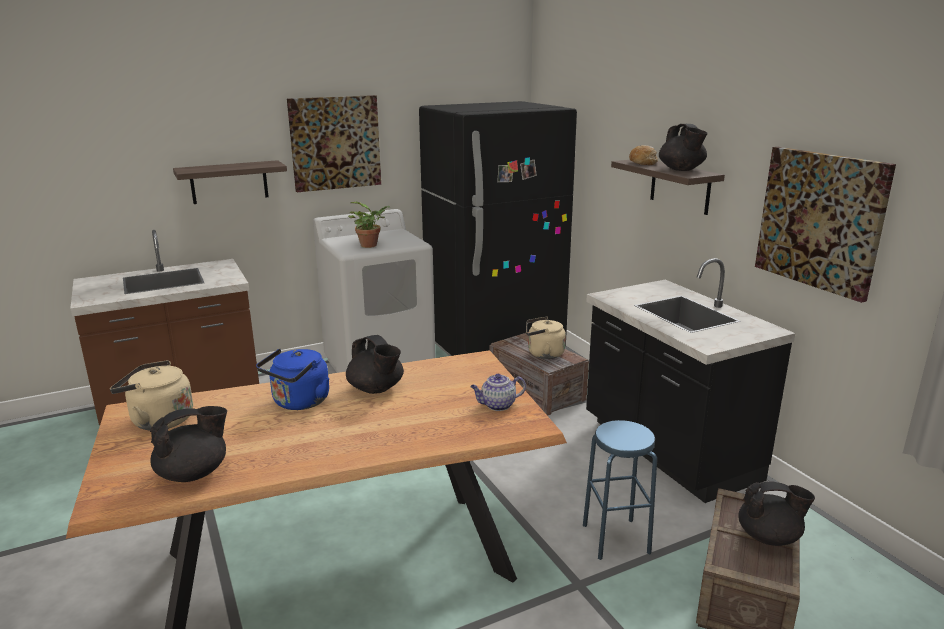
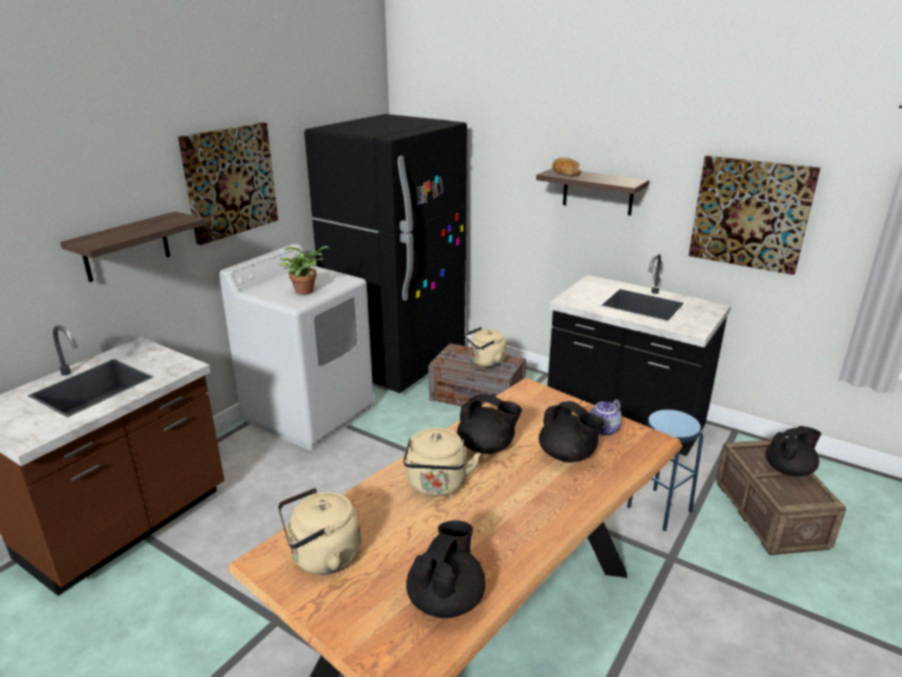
camera: 30 degrees left, 5 degrees up
(299, 403) = (437, 485): blue kettle -> beige kettle
(681, 170) = (610, 178): black teapot -> black teapot (568, 455)

